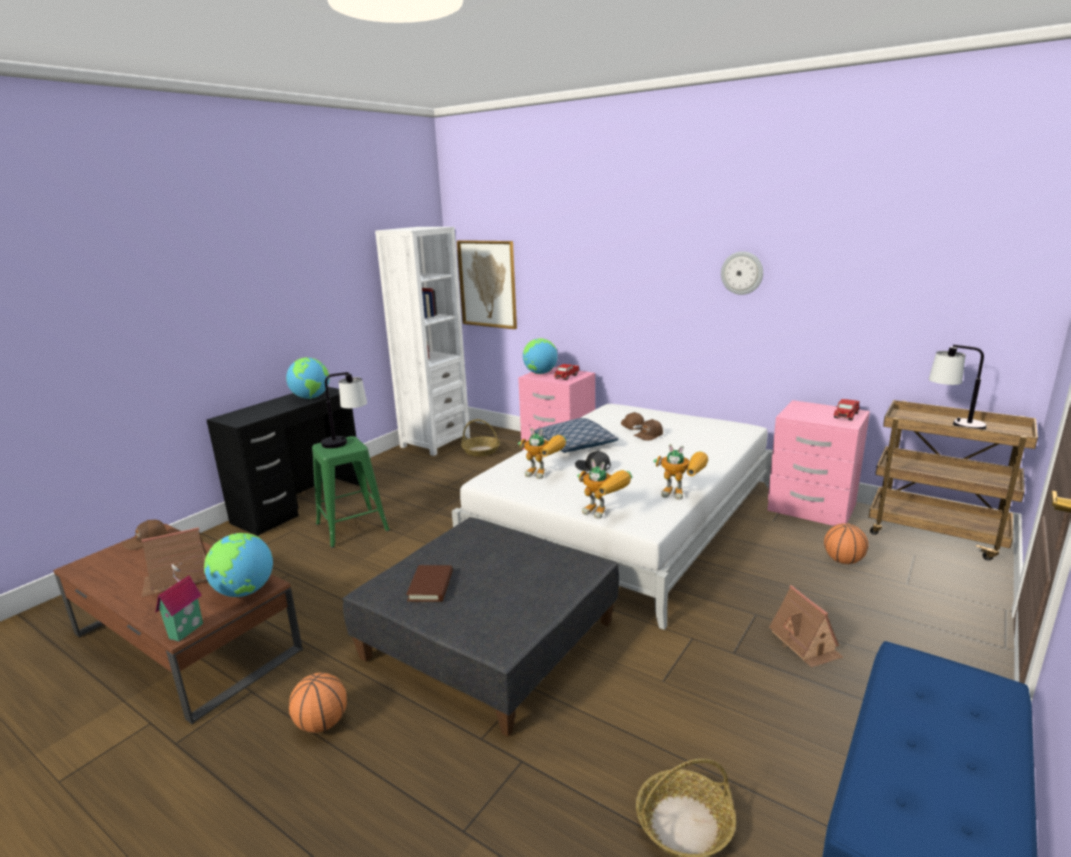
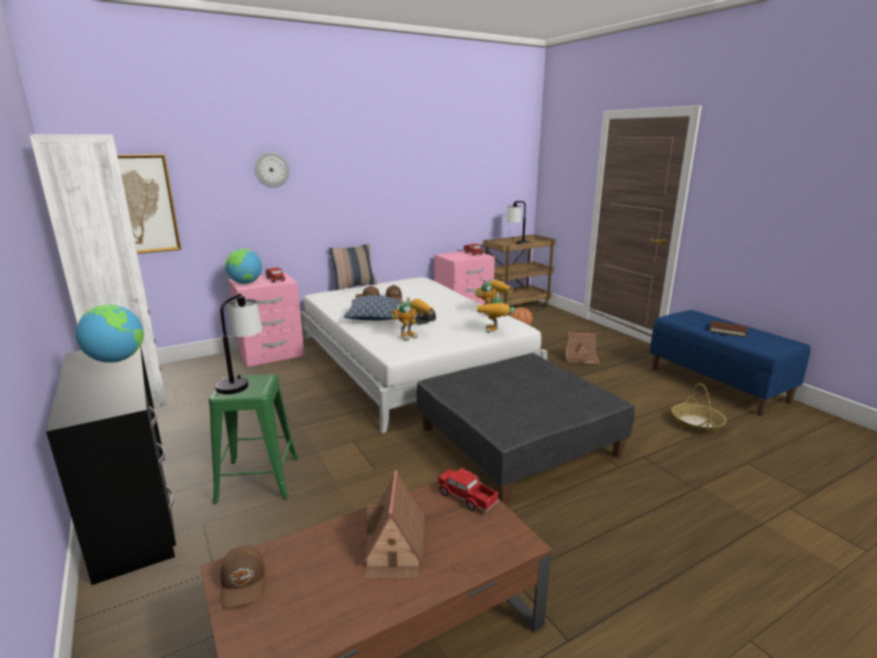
camera: 65 degrees left, 0 degrees up
(185, 630) = (519, 539): toy house -> none
(244, 592) = (466, 497): globe -> toy truck
(322, 723) = (577, 536): basketball -> none
(430, 586) = (519, 411): brown book -> brown book (727, 331)
(481, 451) = (204, 382): basket -> none
(604, 514) = (495, 333): toy robot -> toy robot turned 120 degrees clockwise
(666, 409) = (354, 286): none -> pillow
(742, 273) = (393, 172): wall clock -> wall clock (272, 169)

